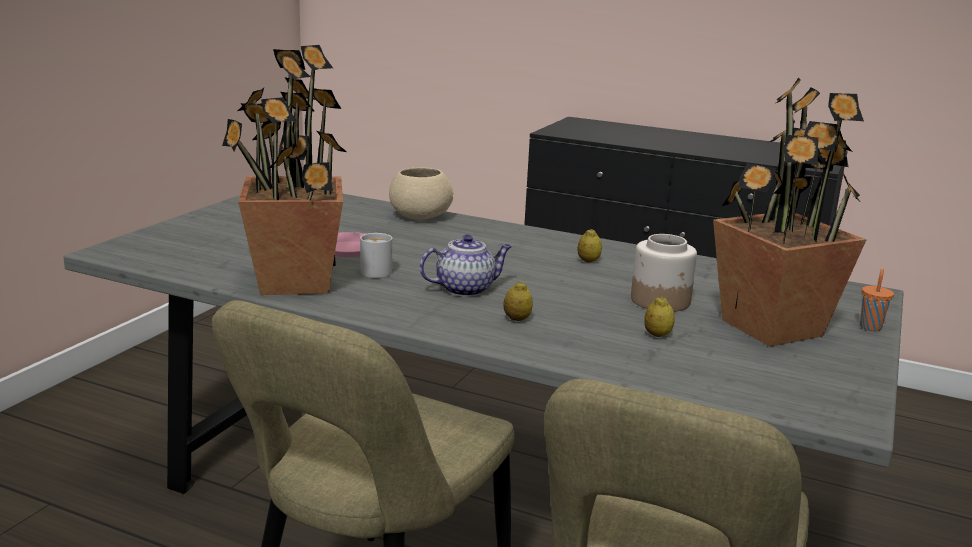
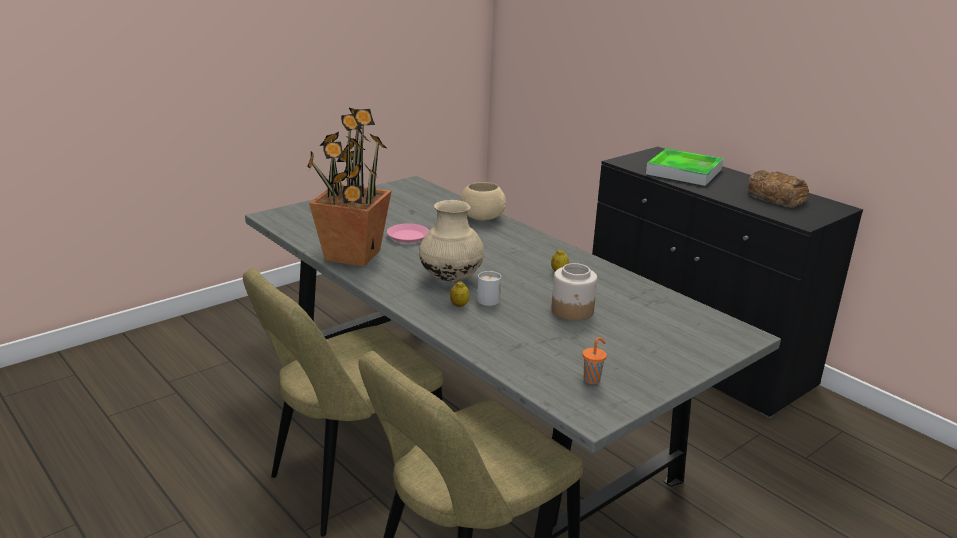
camera: 25 degrees right, 5 degrees up
(374, 270) = (408, 254): white mug -> white mug (489, 298)
(466, 289) = (451, 278): teapot -> beige vase
(632, 135) = (684, 171): none -> tray
(657, 335) = (538, 334): lemon -> none
(756, 148) = (776, 196): none -> bread
(772, 327) = (628, 345): potted plant -> none
(870, 327) = (705, 360): orange cup -> orange cup (592, 380)

